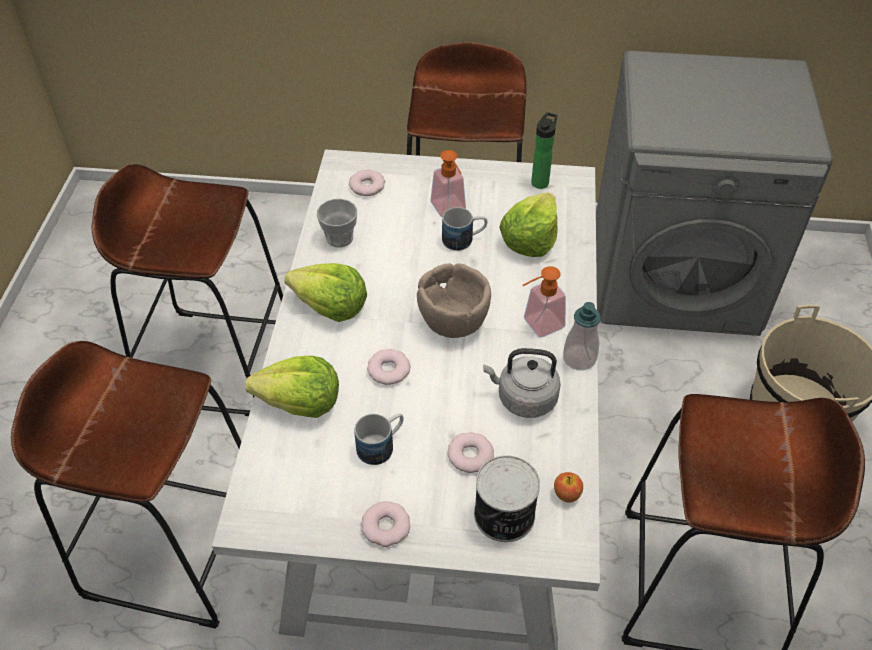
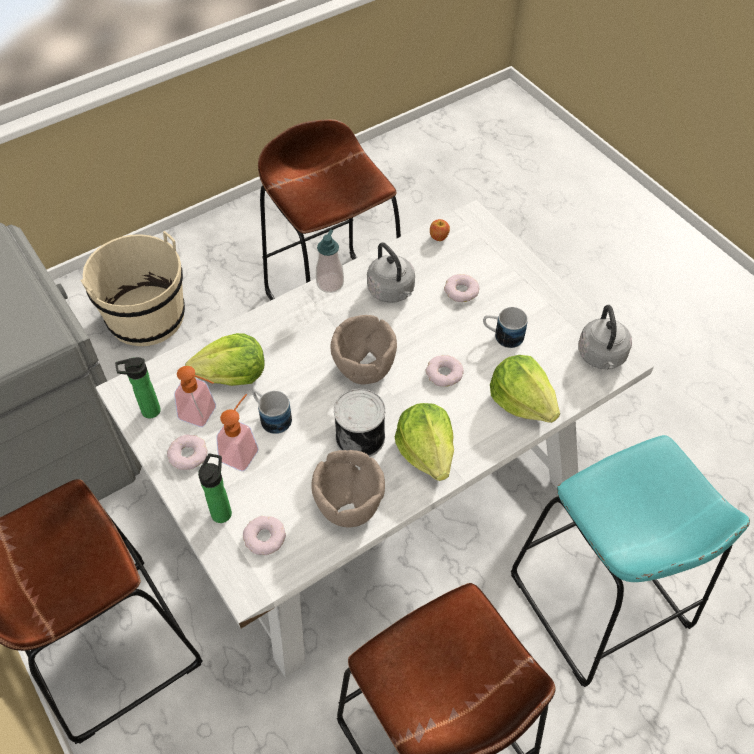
camera: 130 degrees left, 5 degrees up
(176, 547) = (599, 601): brown stool -> turquoise stool
(271, 508) = (601, 357): none -> grey kettle
(339, 238) = (349, 505): cup -> brown bowl
(386, 527) = (548, 297): donut -> donut (188, 454)
(411, 178) = (222, 511): none -> bottle
(504, 516) = (482, 253): can -> can (361, 436)
(537, 326) = (322, 319): soap dispenser -> soap dispenser (203, 415)

